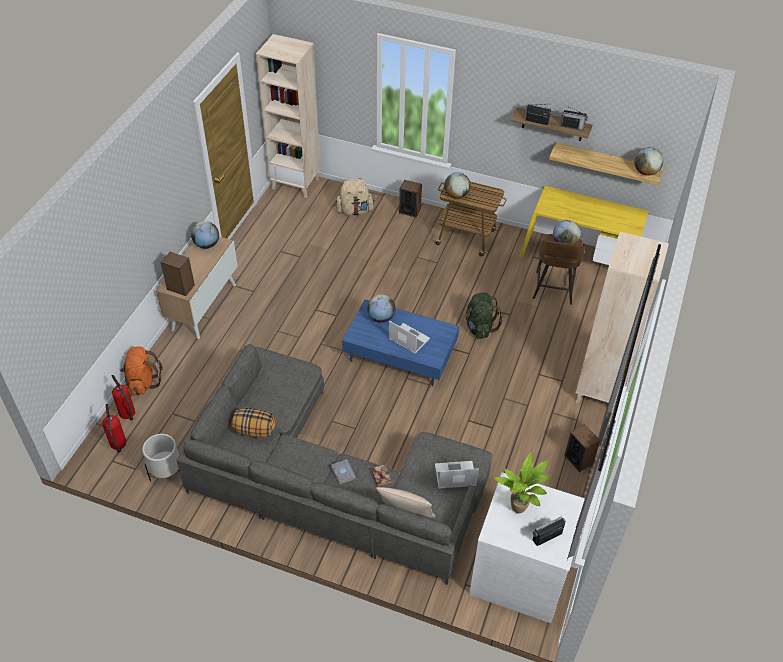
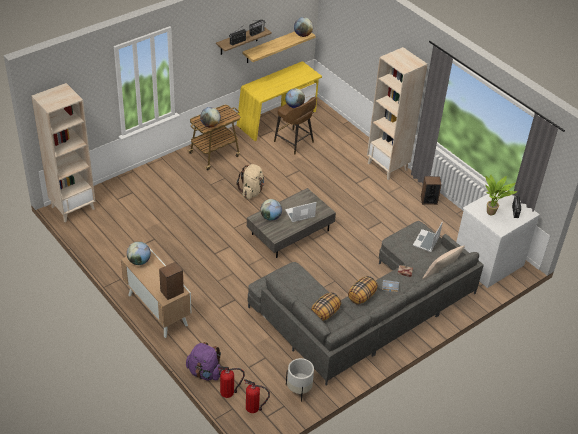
camera: 60 degrees left, 5 degrees down
(143, 382) = (204, 372): orange backpack -> purple backpack
(306, 452) = (362, 297): none -> pillow
(355, 211) = (135, 191): beige backpack -> beige backpack (252, 191)
(399, 354) = (290, 233): blue coffee table -> grey coffee table
(409, 210) = (162, 166): speaker -> none
(479, 327) = (298, 188): green backpack -> none

